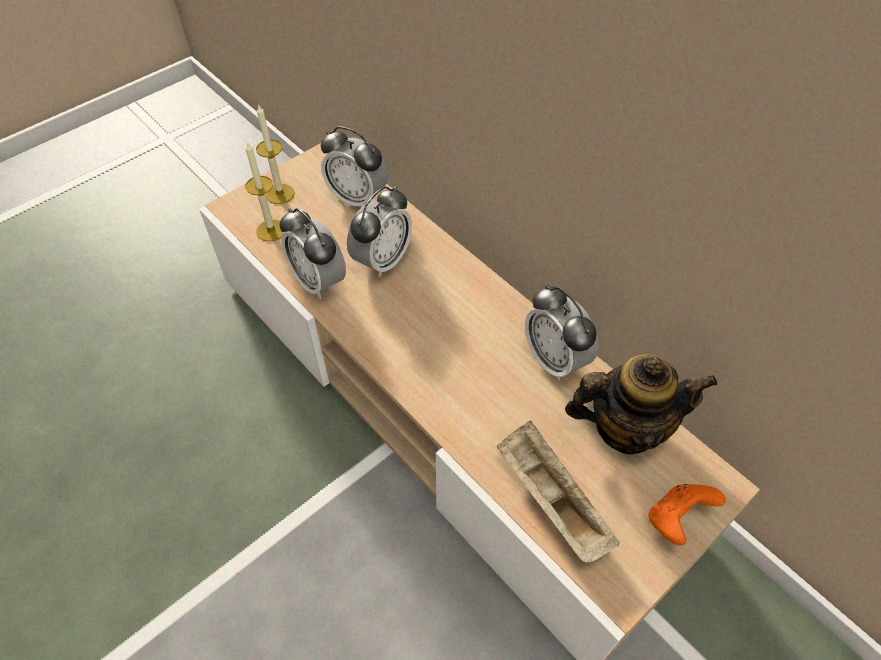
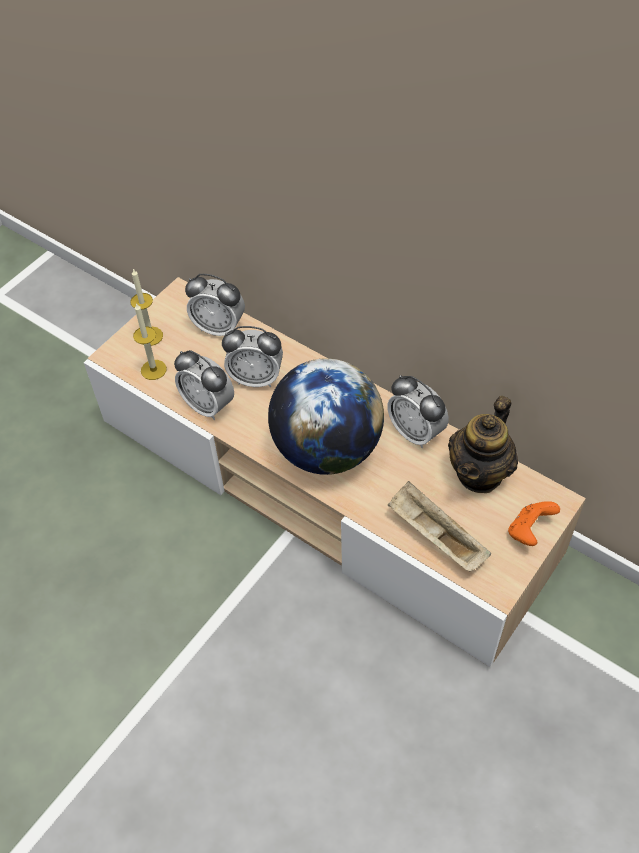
camera: 10 degrees left, 0 degrees up
(382, 260) = (256, 378): alarm clock -> alarm clock turned 75 degrees clockwise
(441, 359) = (327, 449): none -> globe
(625, 427) = (480, 473): teapot -> teapot turned 135 degrees clockwise

